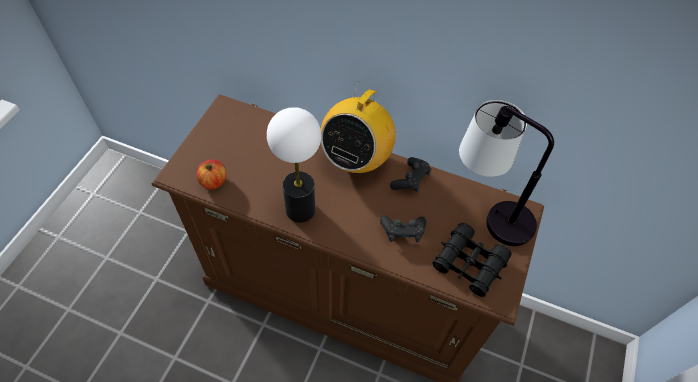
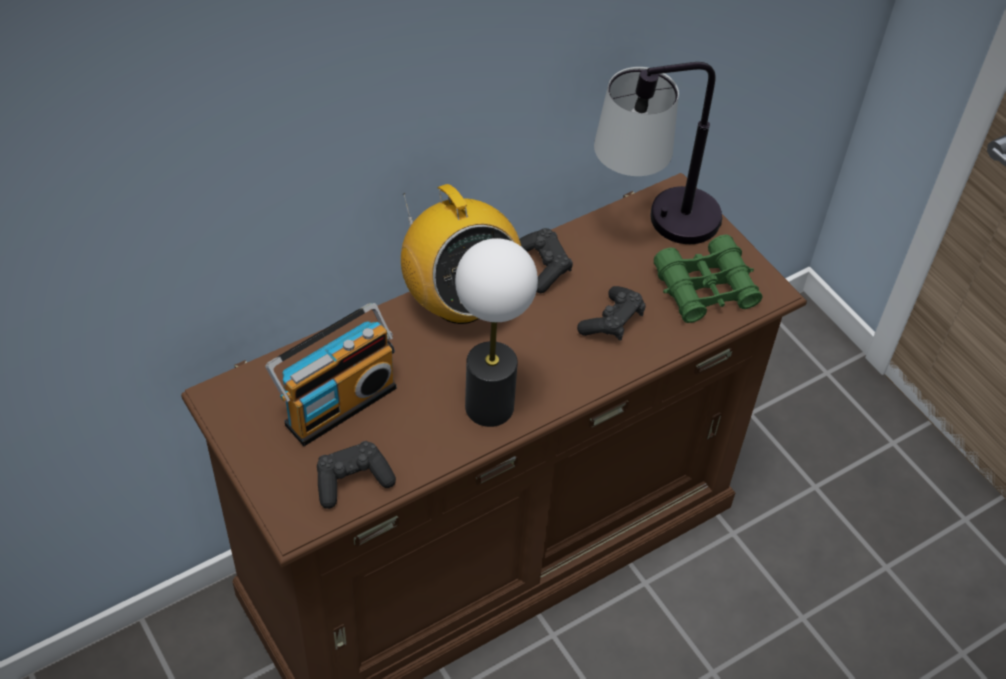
camera: 55 degrees left, 5 degrees down
(213, 181) = (352, 481): apple -> black game controller
(254, 149) = (337, 402): none -> radio
(469, 263) = (705, 288): black binoculars -> green binoculars

